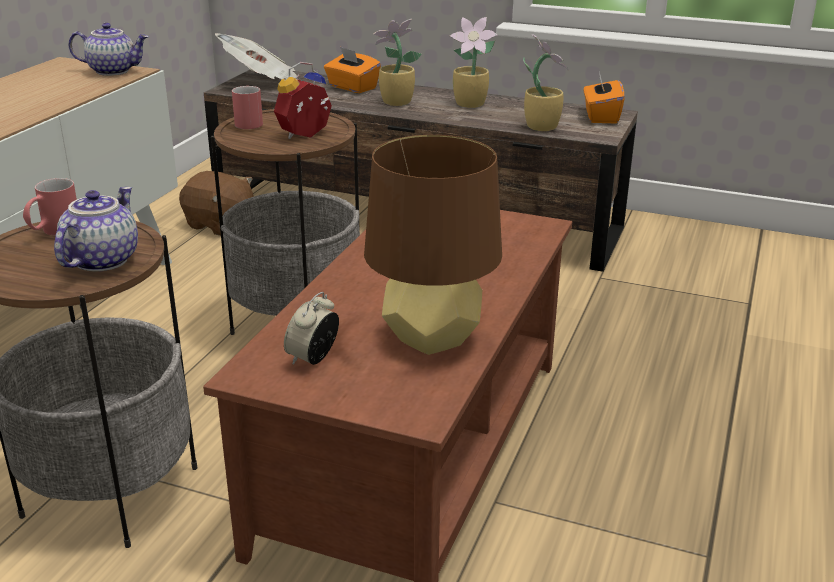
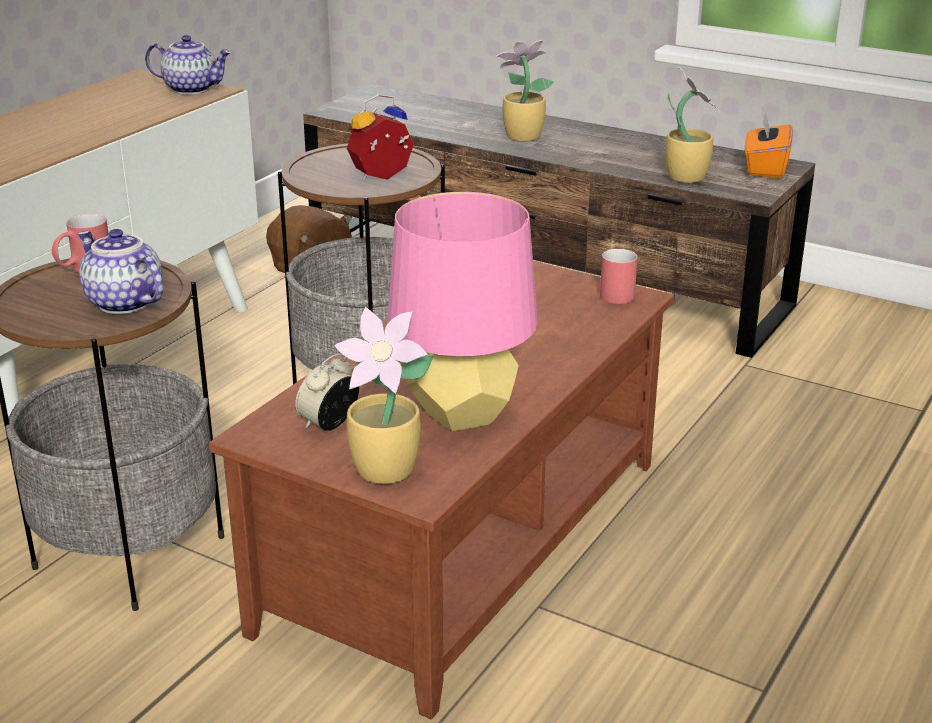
camera: 10 degrees right, 0 degrees up
(101, 260) = (122, 303): teapot -> teapot turned 75 degrees counterclockwise
(247, 122) = (323, 158): red mug -> red mug (614, 292)
(263, 82) = (374, 104): newspaper -> none
(352, 87) = (477, 116): orange tissue box -> none
(431, 338) = (462, 414): brown table lamp -> pink table lamp
(471, 104) = (612, 144): potted plant -> potted plant (387, 471)

